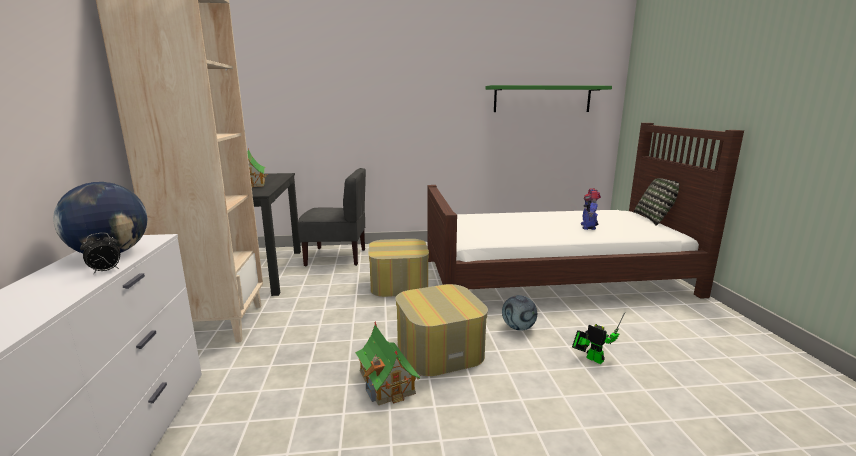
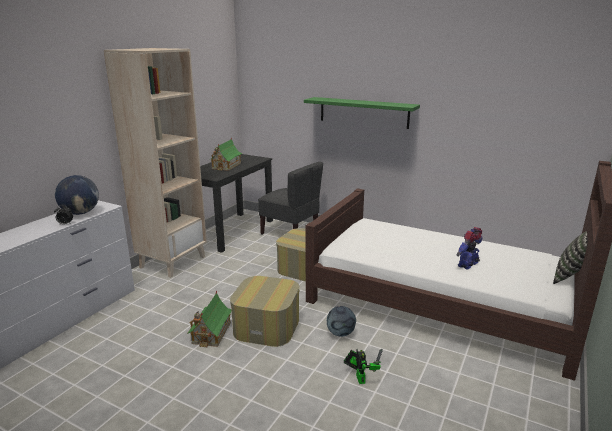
camera: 35 degrees right, 5 degrees up
(542, 99) = (506, 115): green shelf -> green shelf (363, 112)

